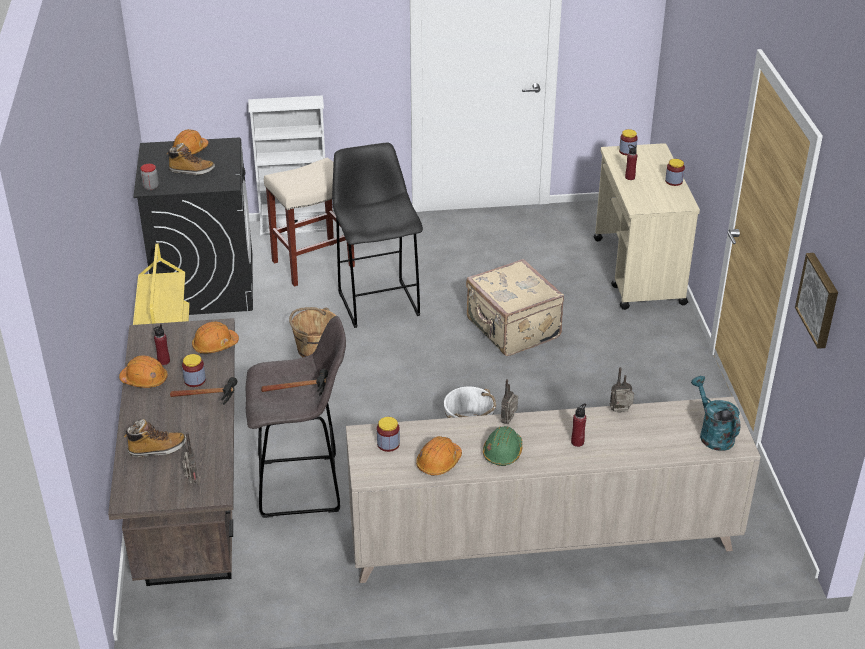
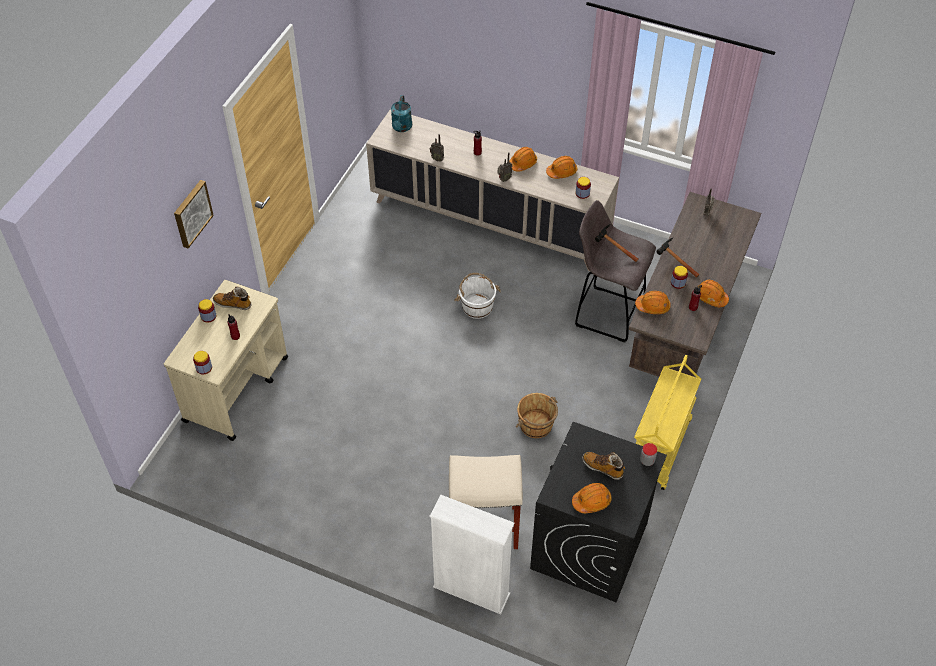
camera: 150 degrees left, 15 degrees up
(157, 449) = (720, 242): boot -> boot (233, 304)
(378, 302) = (459, 453): black stool -> none
(503, 452) = (522, 163): green hard hat -> orange hard hat
(512, 329) = (381, 376): beige suitcase -> none
(819, 300) = (325, 69): picture -> picture (191, 213)

